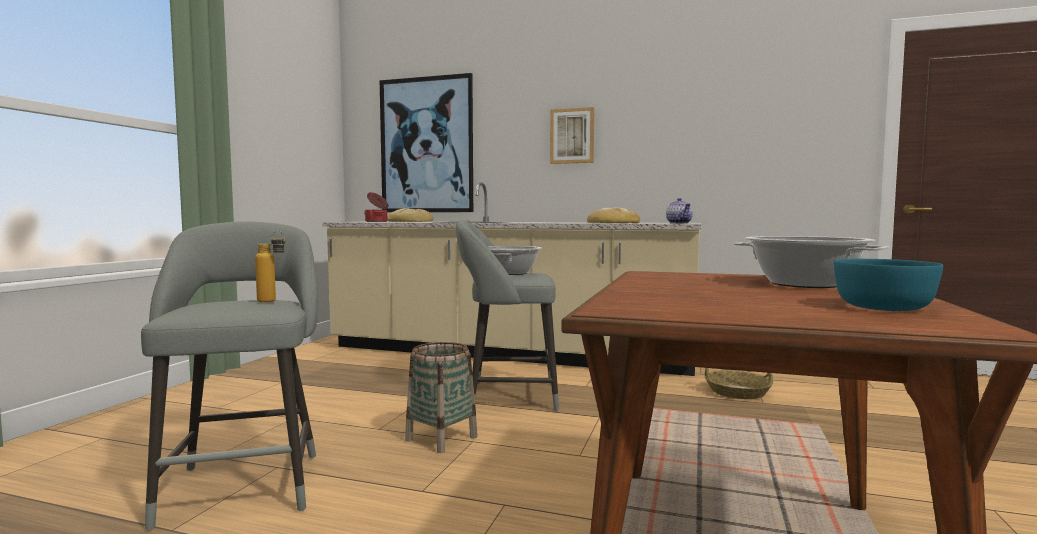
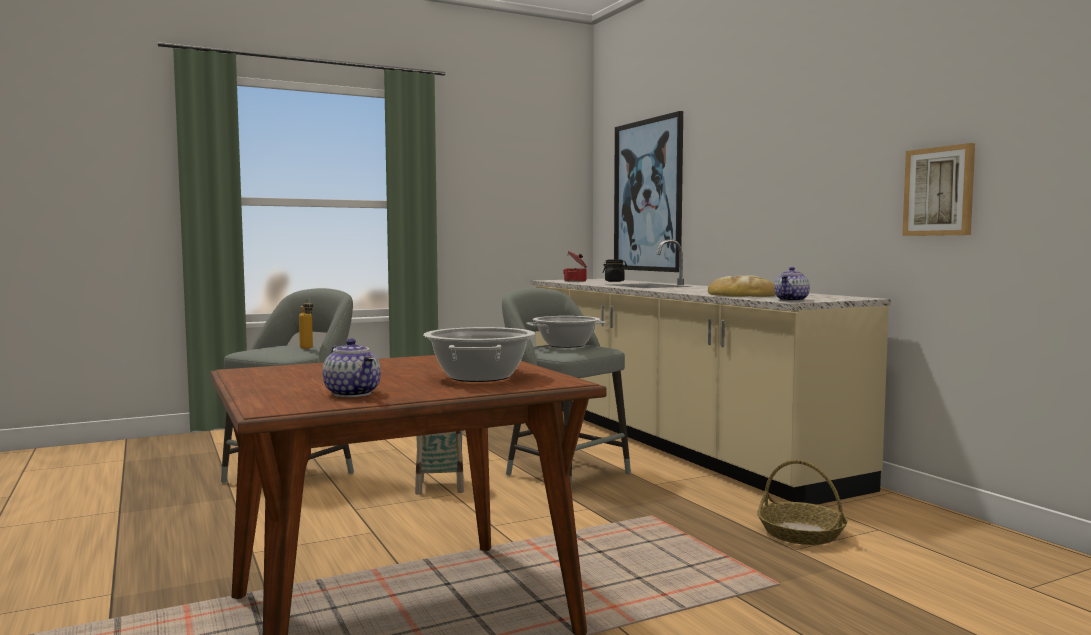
camera: 45 degrees right, 0 degrees up
(410, 221) = (614, 281): bread -> black jar
(572, 136) = (766, 179): picture -> picture (939, 191)
(881, 307) = (354, 393): turquoise bowl -> teapot

